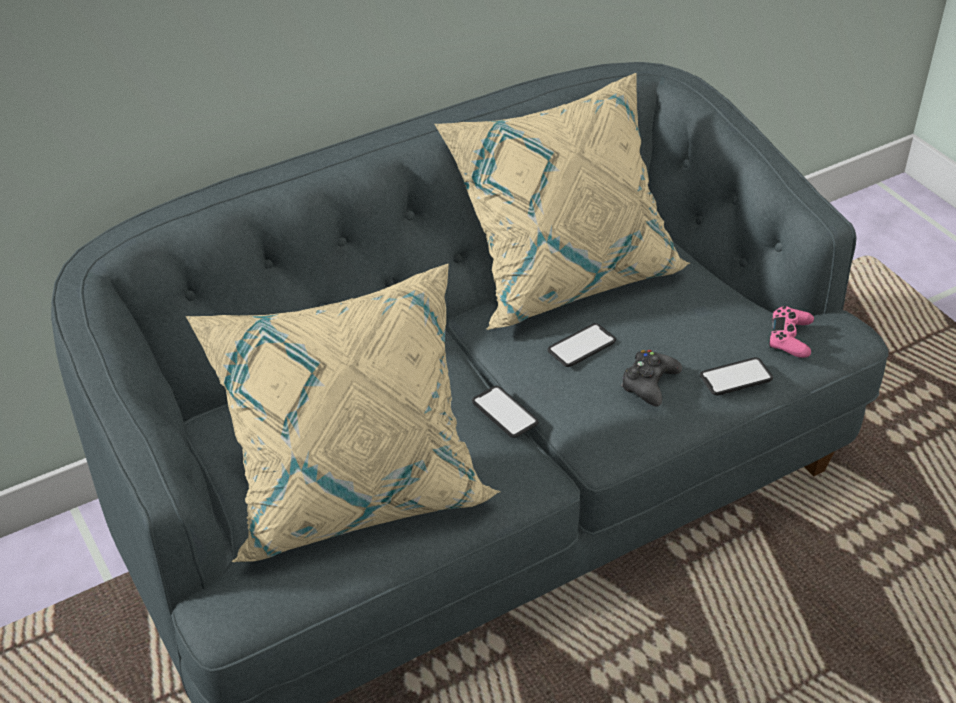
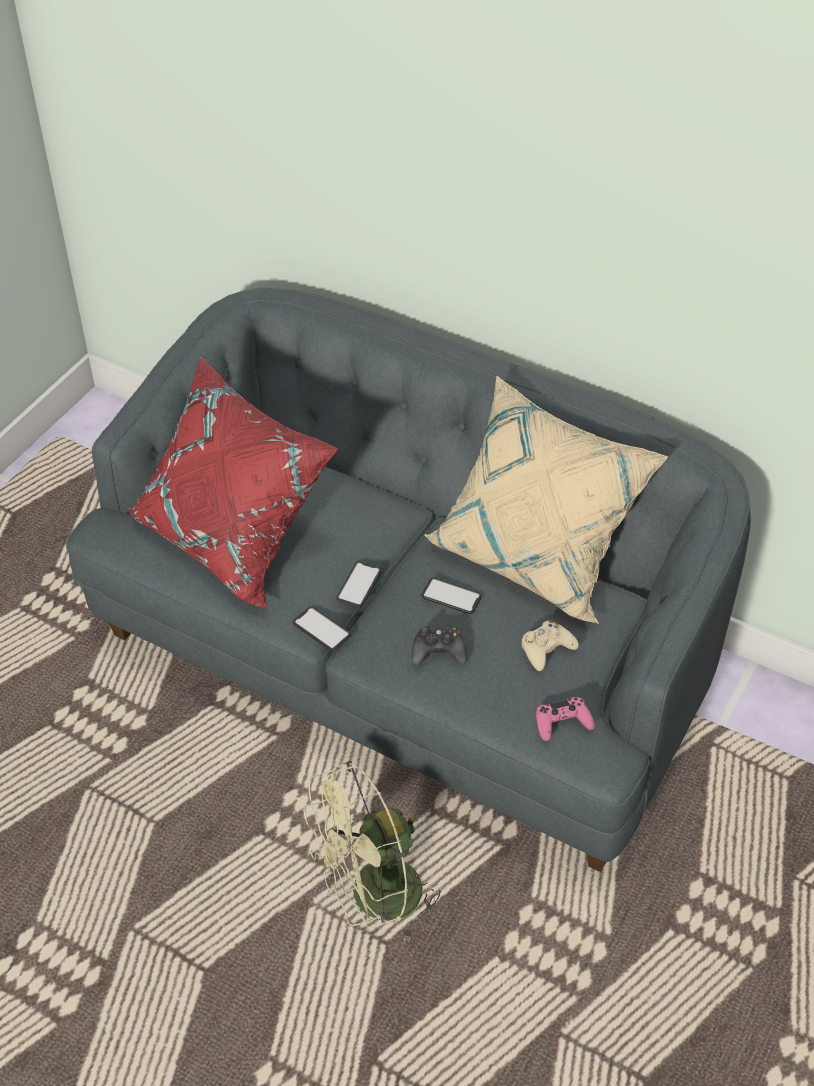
camera: 60 degrees right, 5 degrees up
(354, 486) = (233, 537): beige pillow -> red pillow
(695, 310) = (546, 649): none -> beige game controller
(736, 377) = (485, 702): phone -> phone (321, 629)
(769, 659) = (373, 900): none -> green fan

